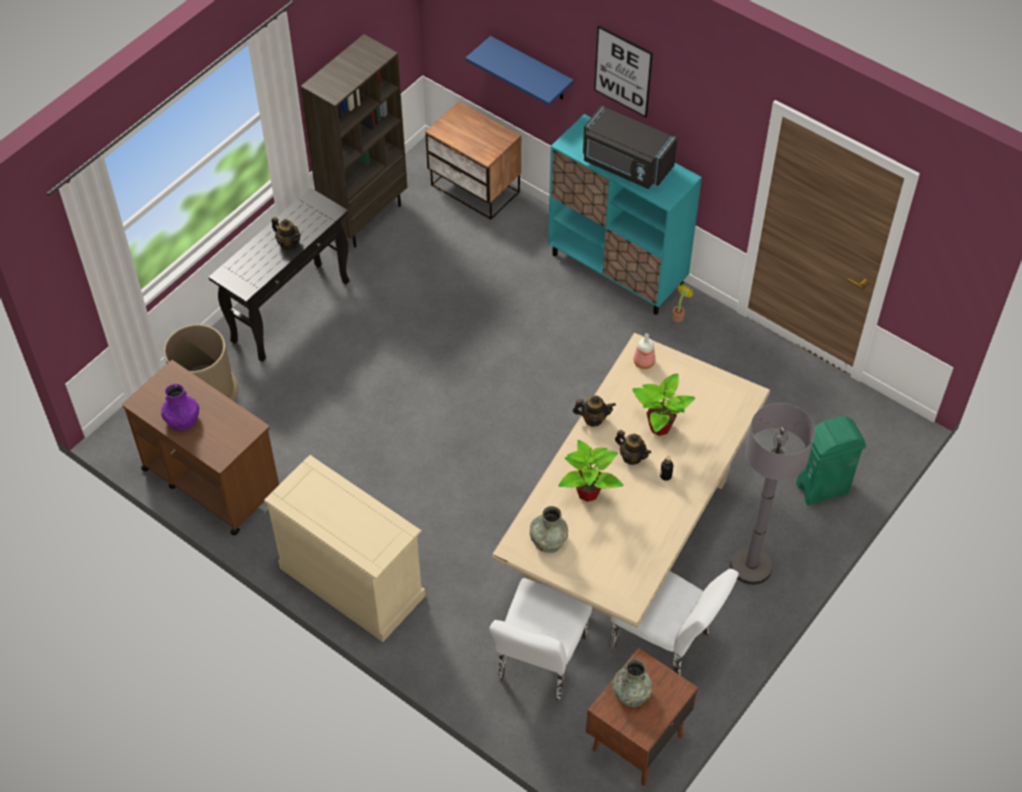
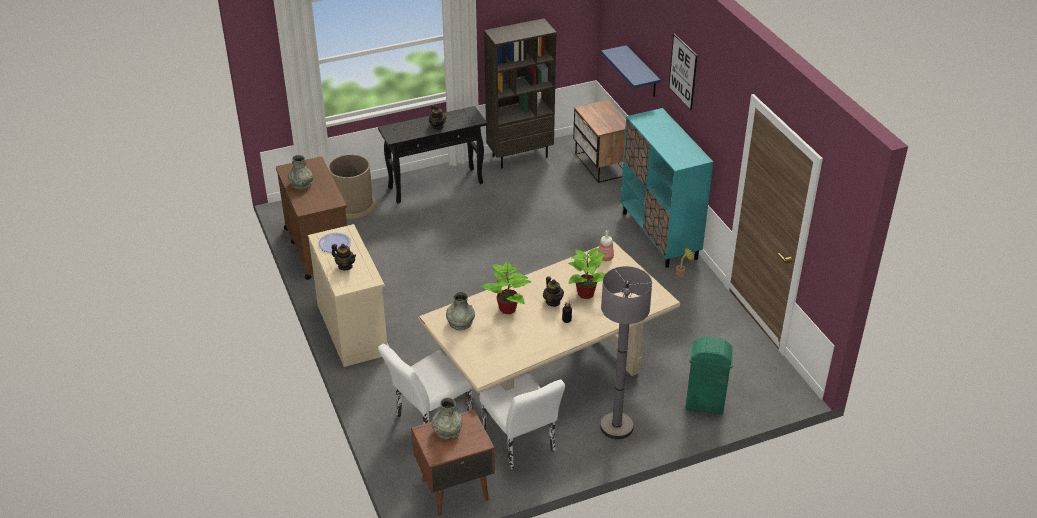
camera: 30 degrees right, 15 degrees down
(182, 419) = (301, 184): purple vase -> grey vase
(310, 497) = (334, 243): none -> plate
(593, 419) = (545, 273): teapot -> teapot (345, 266)
(625, 165) = (666, 140): black microwave -> none

